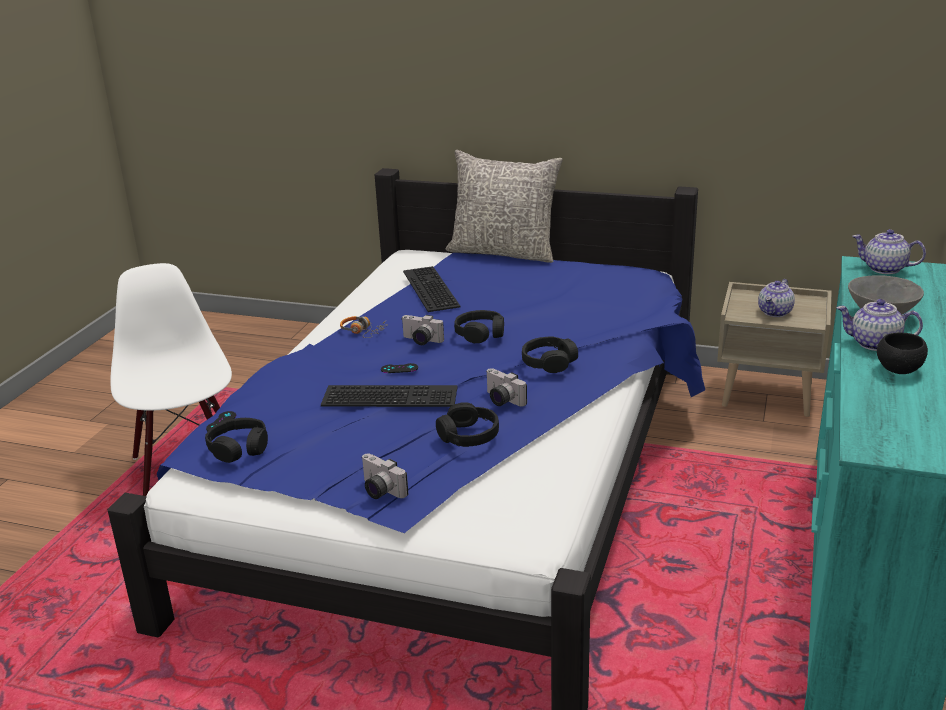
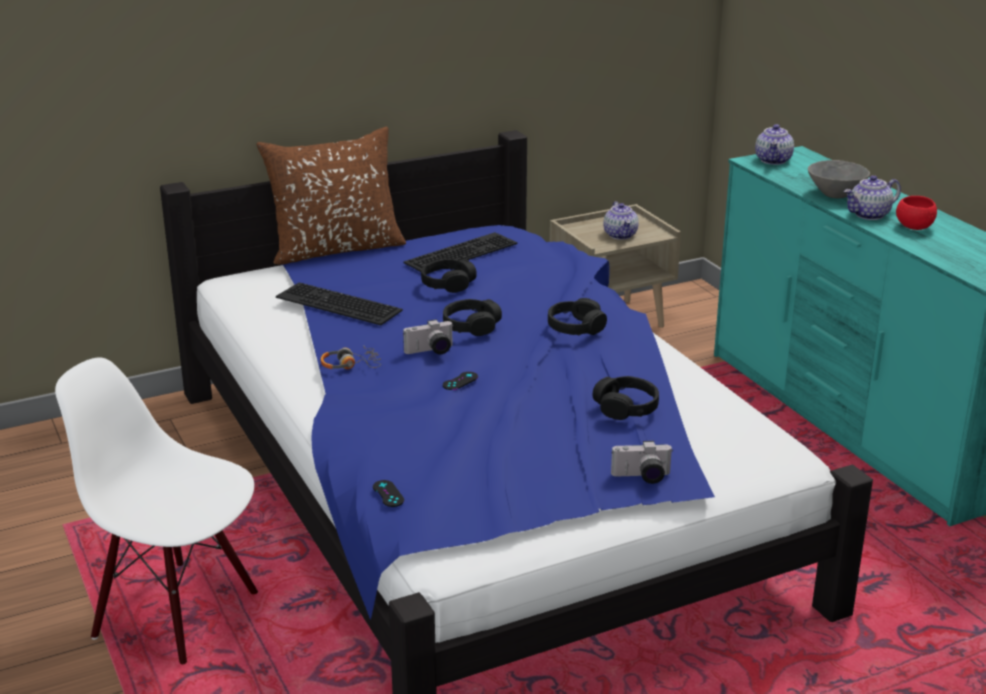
camera: 45 degrees left, 0 degrees up
(239, 448) = (458, 504): black headphones -> black headphones (448, 283)
(391, 395) = (501, 404): keyboard -> keyboard (460, 252)
(501, 400) = (596, 371): camera -> none
(504, 252) = (336, 249): grey pillow -> brown pillow
(884, 269) = (773, 160): teapot -> teapot turned 60 degrees counterclockwise
(898, 370) = (914, 227): black bowl -> red bowl

